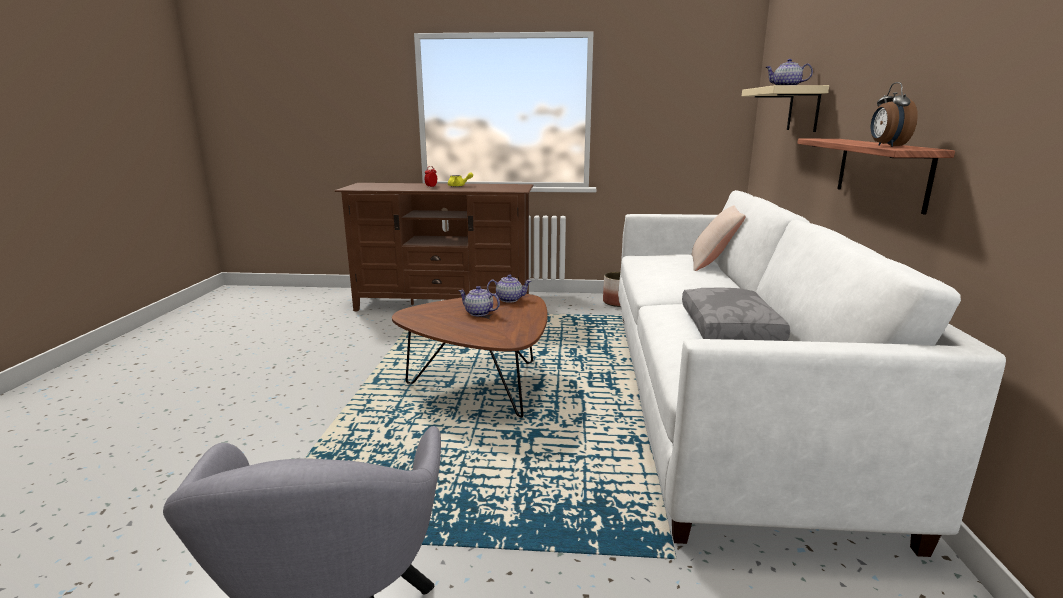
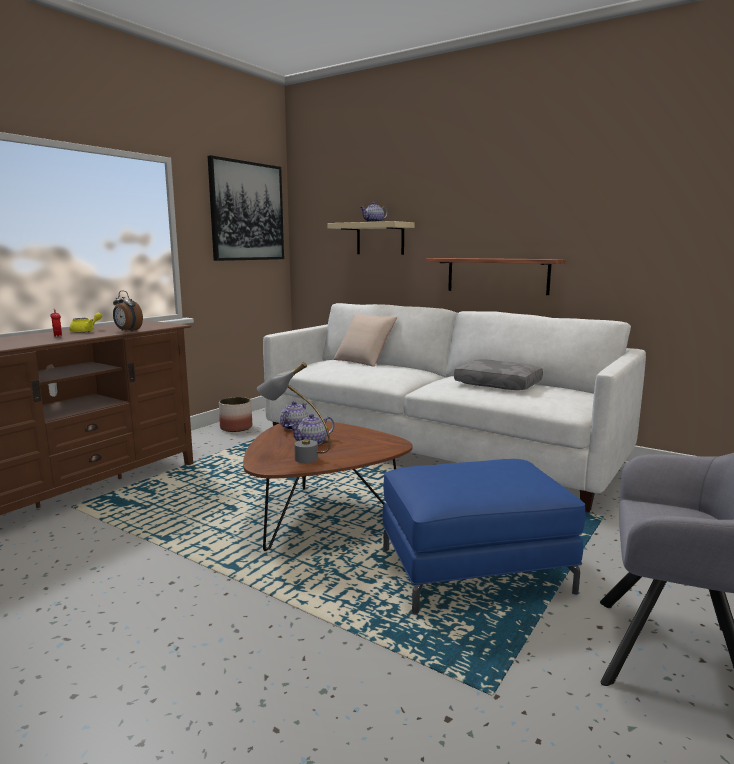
camera: 60 degrees left, 5 degrees down
(435, 317) = (295, 457): none -> grey table lamp
(444, 484) = (474, 571): none -> blue ottoman
(689, 79) = (247, 211): none -> picture
(886, 146) = (528, 258): alarm clock -> alarm clock (127, 331)

